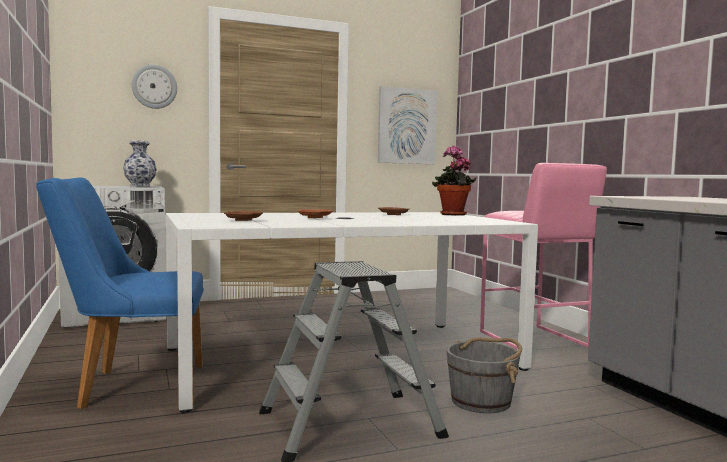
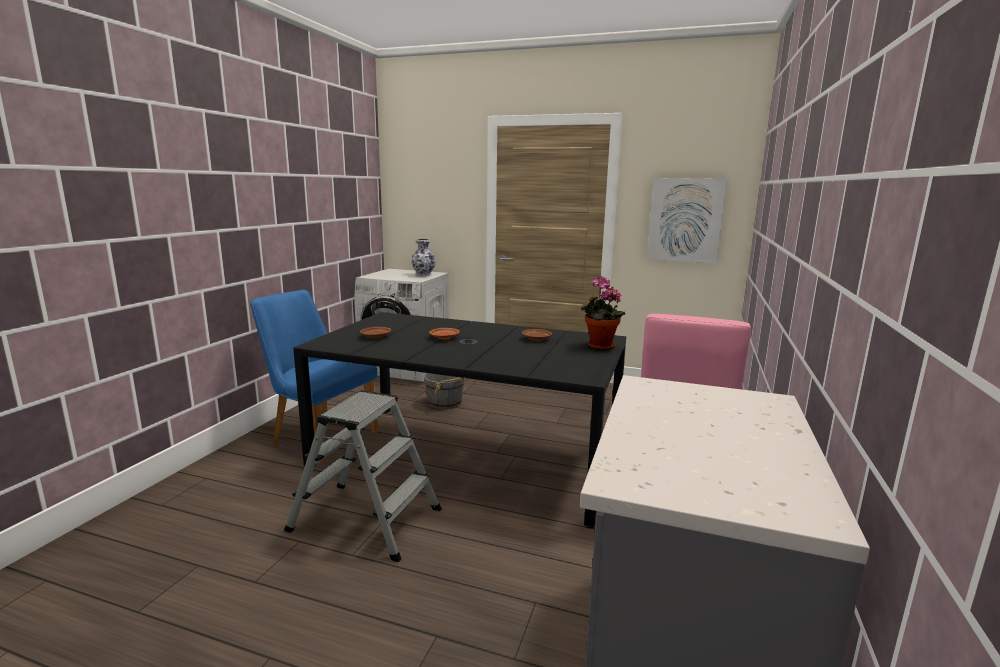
camera: 40 degrees right, 10 degrees up
(154, 86) = (446, 191): wall clock -> none
(342, 359) = (468, 457): white dining table -> black dining table
(482, 401) = (485, 542): grey bucket -> grey bucket (445, 403)

